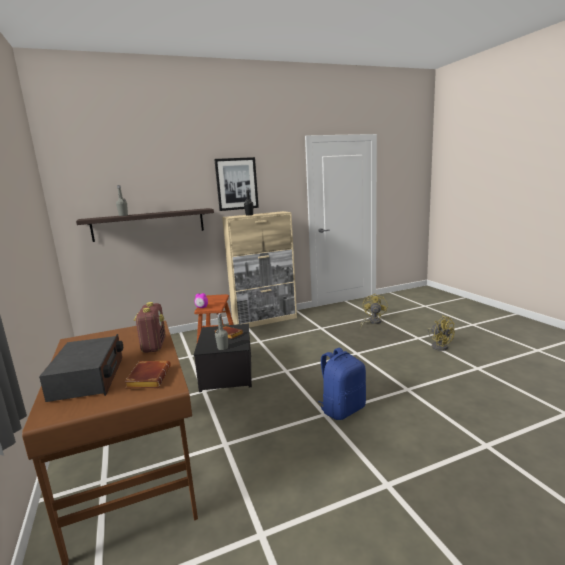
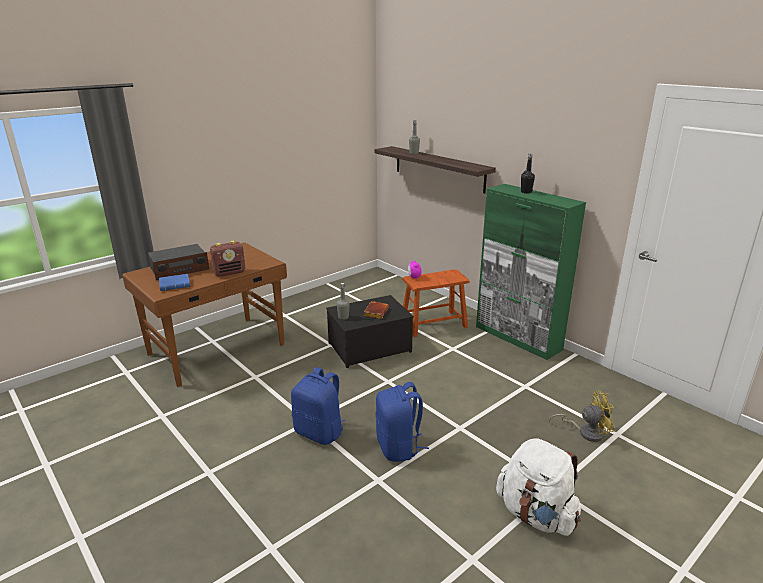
camera: 70 degrees right, 10 degrees up
(148, 378) = (176, 285): brown book -> blue book
(236, 184) = (532, 144): picture -> none
(265, 320) = (518, 338): beige cabinet -> green cabinet
(372, 377) = (398, 447): none -> blue backpack
(439, 346) = (536, 514): yellow fan -> white backpack

